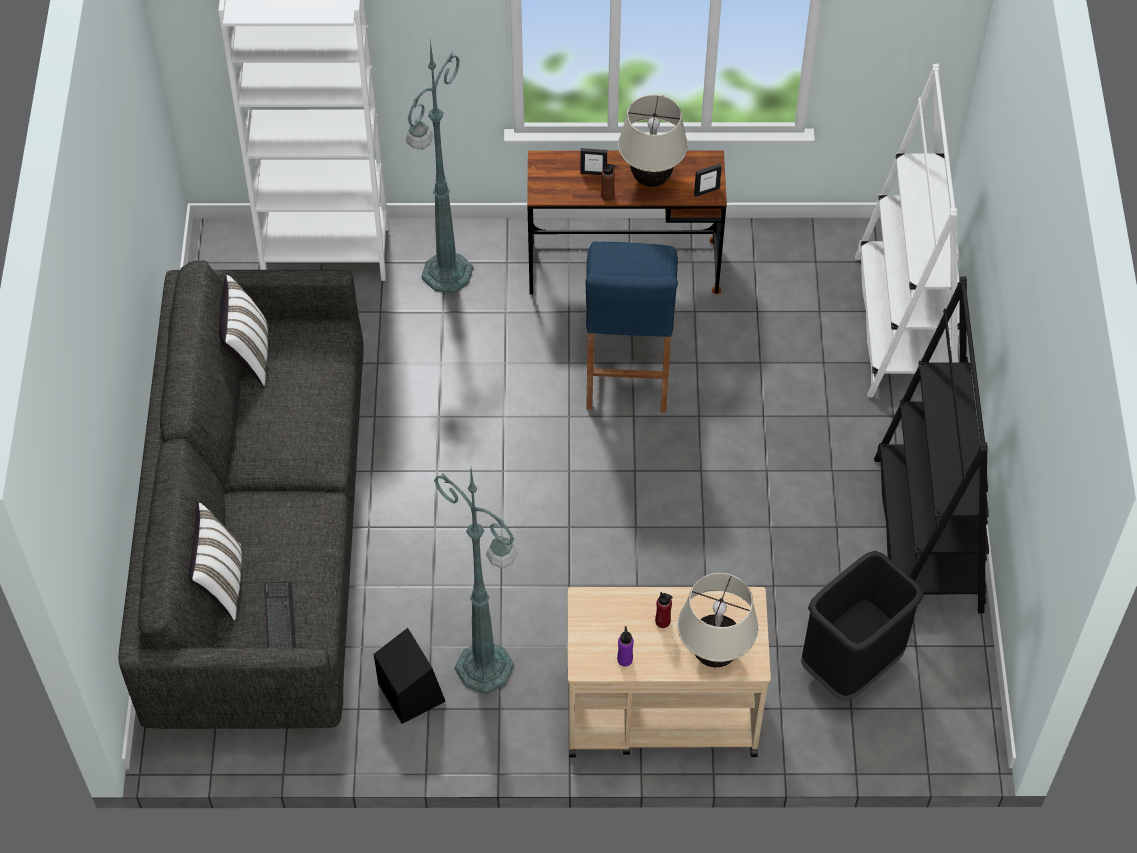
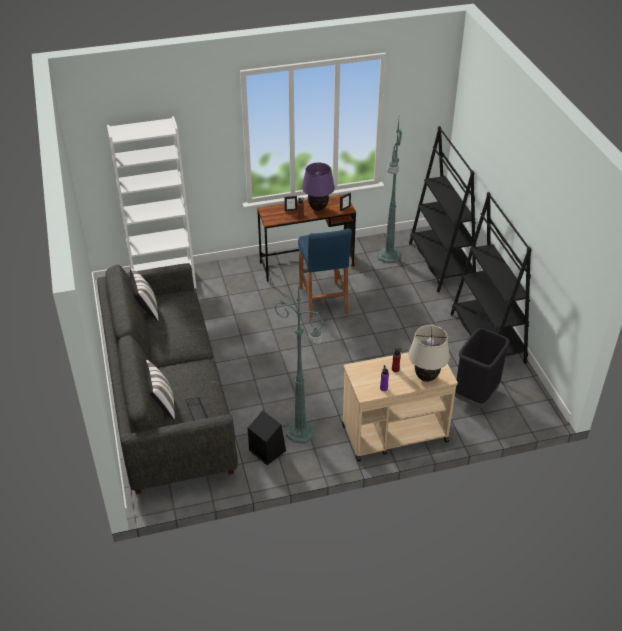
camera: 15 degrees left, 15 degrees down
(445, 275) = (224, 281): green floor lamp -> green floor lamp (388, 256)
(651, 179) = (318, 208): beige table lamp -> purple table lamp
(904, 324) = (441, 263): white bookcase -> black bookcase

